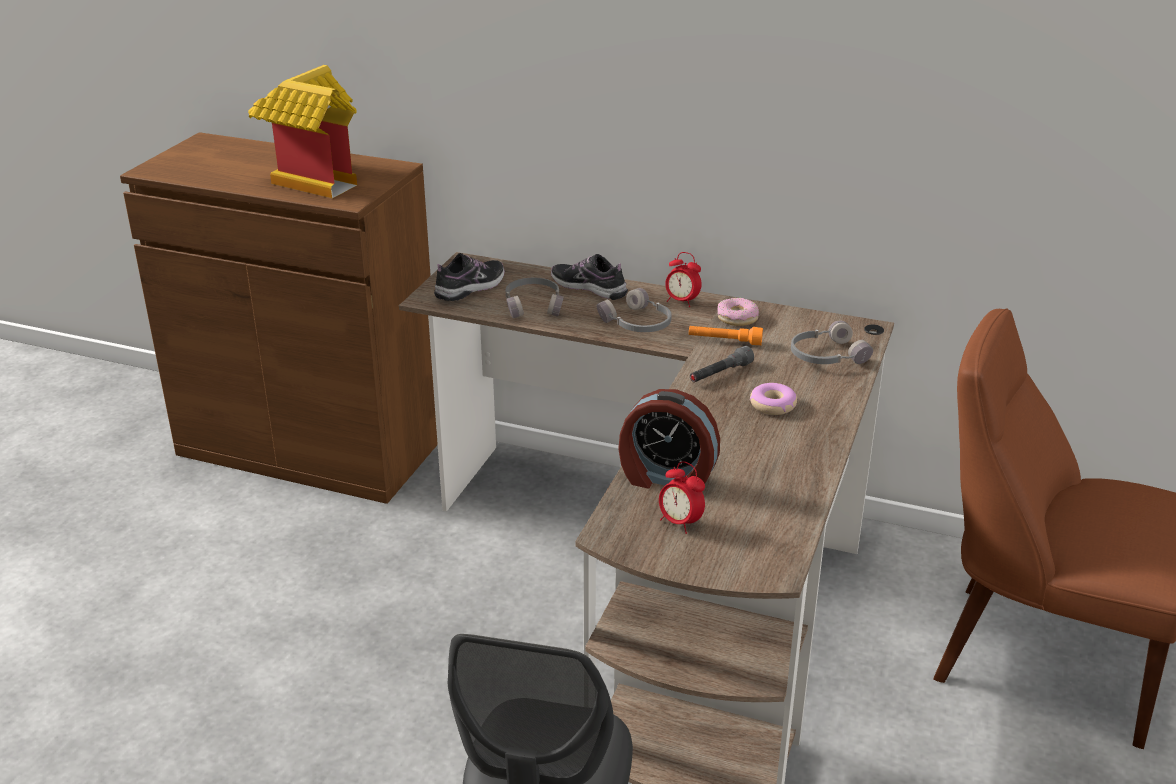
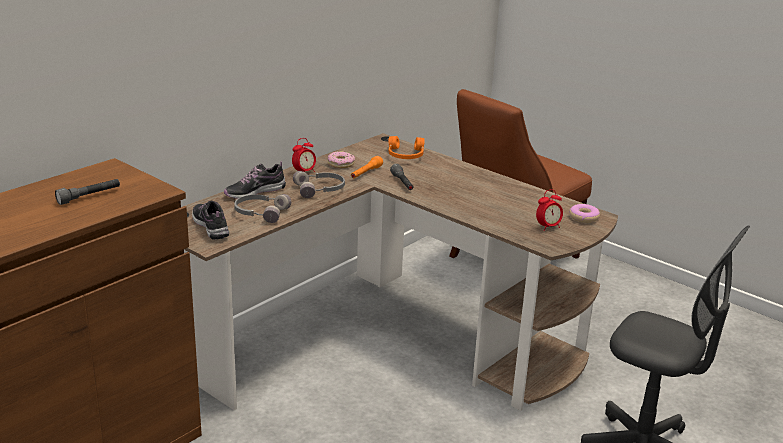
camera: 70 degrees left, 5 degrees down
(313, 178) = (89, 197): toy house -> grey flashlight
(666, 479) = (504, 221): alarm clock -> none
(773, 405) = (447, 179): donut -> donut (584, 217)
(826, 356) = (405, 155): grey headphones -> orange headphones

